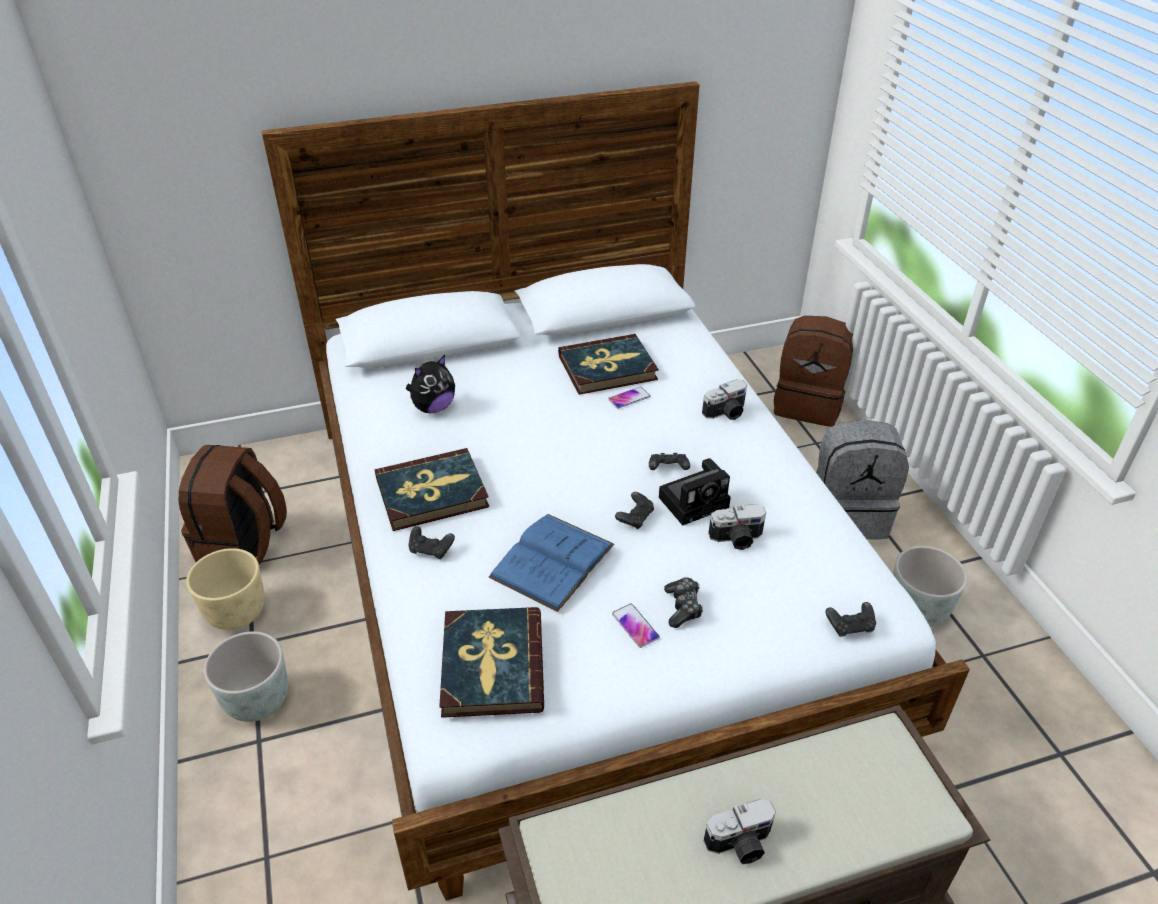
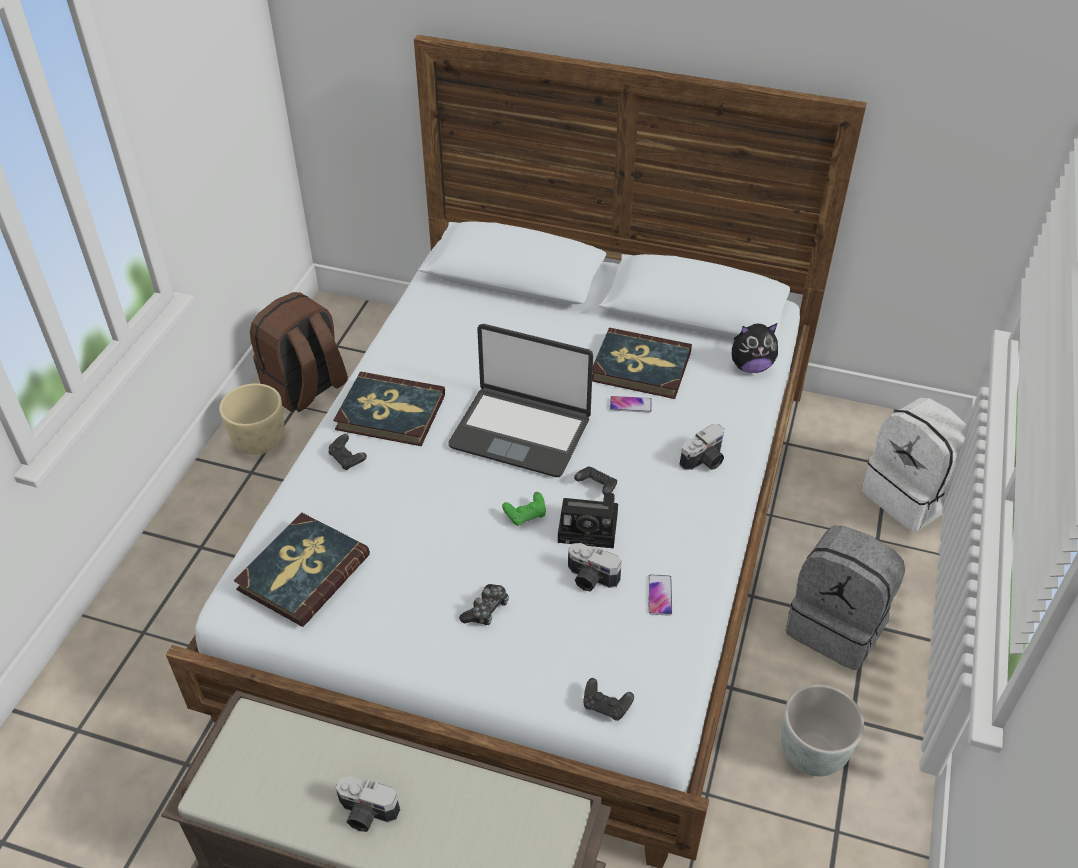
camera: 35 degrees right, 5 degrees up
(258, 701) = (222, 517): grey planter -> none
(433, 407) = (460, 338): plush toy -> plush toy (751, 366)
(552, 561) = (422, 516): blue book -> none
(564, 456) = (521, 432): none -> laptop
(635, 518) = (526, 515): black game controller -> green game controller
(635, 626) = (434, 603): phone -> phone (659, 595)
(726, 413) = (705, 461): camera -> camera turned 45 degrees counterclockwise
(808, 404) = (910, 496): brown backpack -> white backpack

